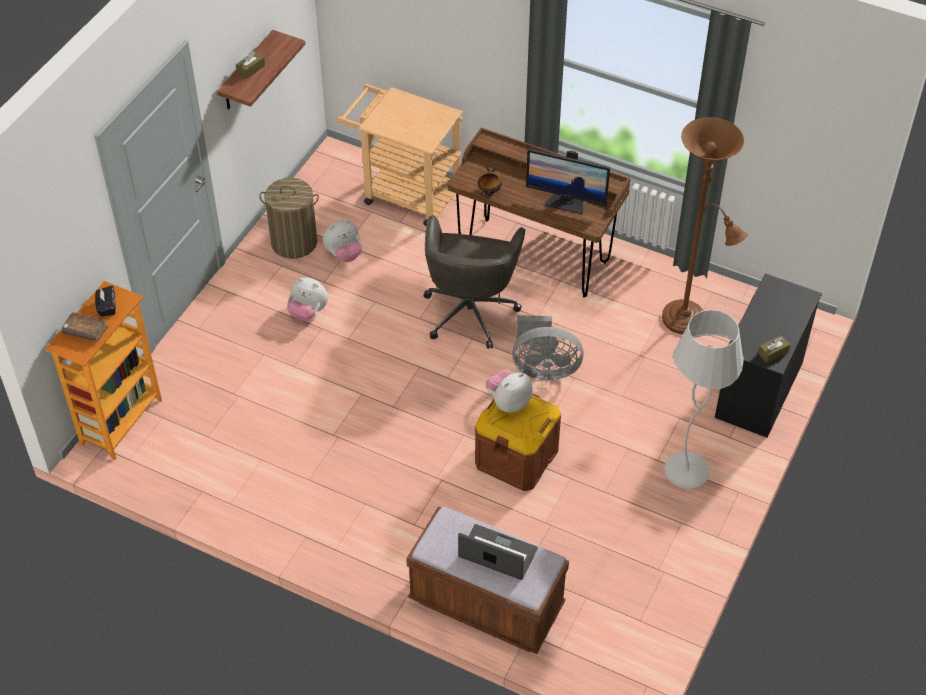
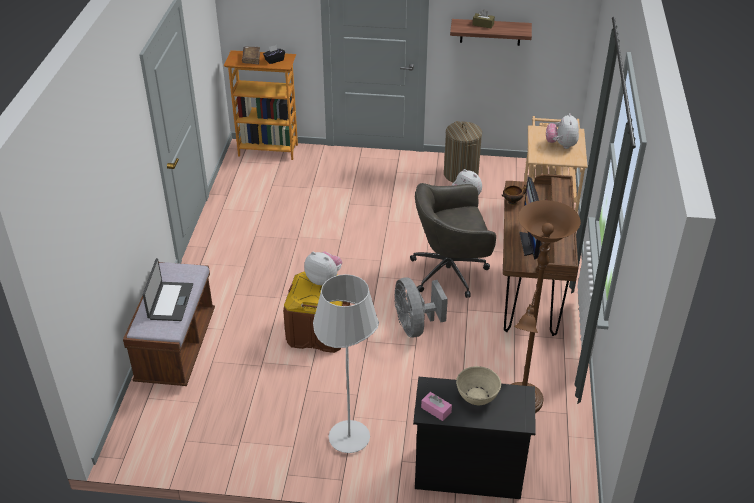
camera: 70 degrees right, 10 degrees down
(308, 312) = (401, 197): plush toy -> plush toy (561, 145)
(764, 317) = (477, 396): none -> beige bowl
(773, 352) = (436, 410): brown tissue box -> pink tissue box

